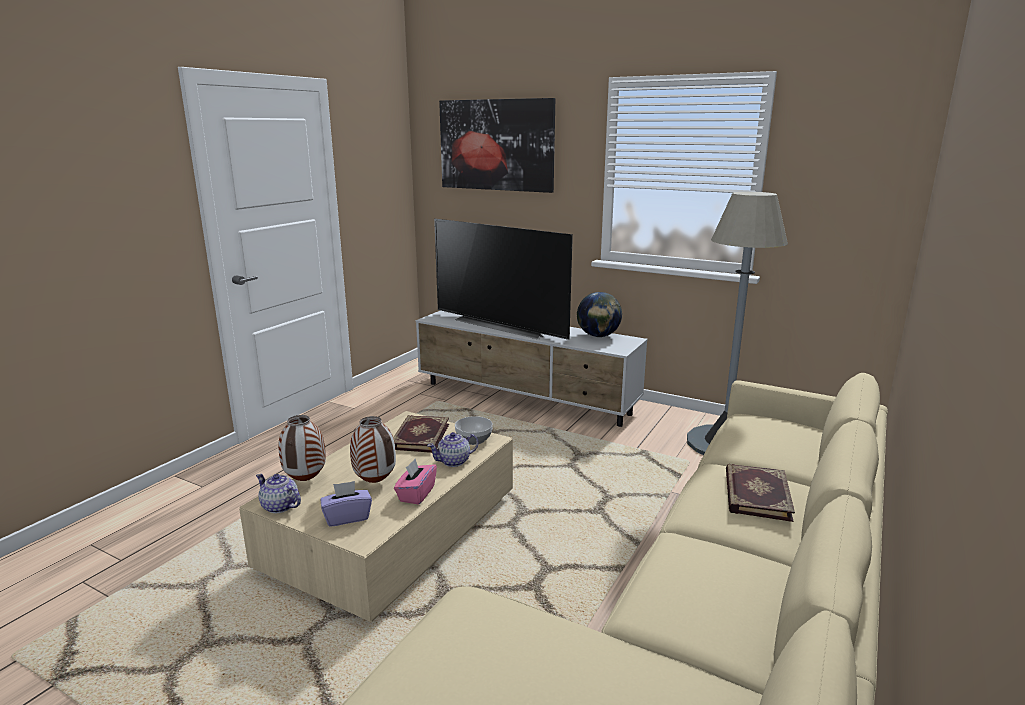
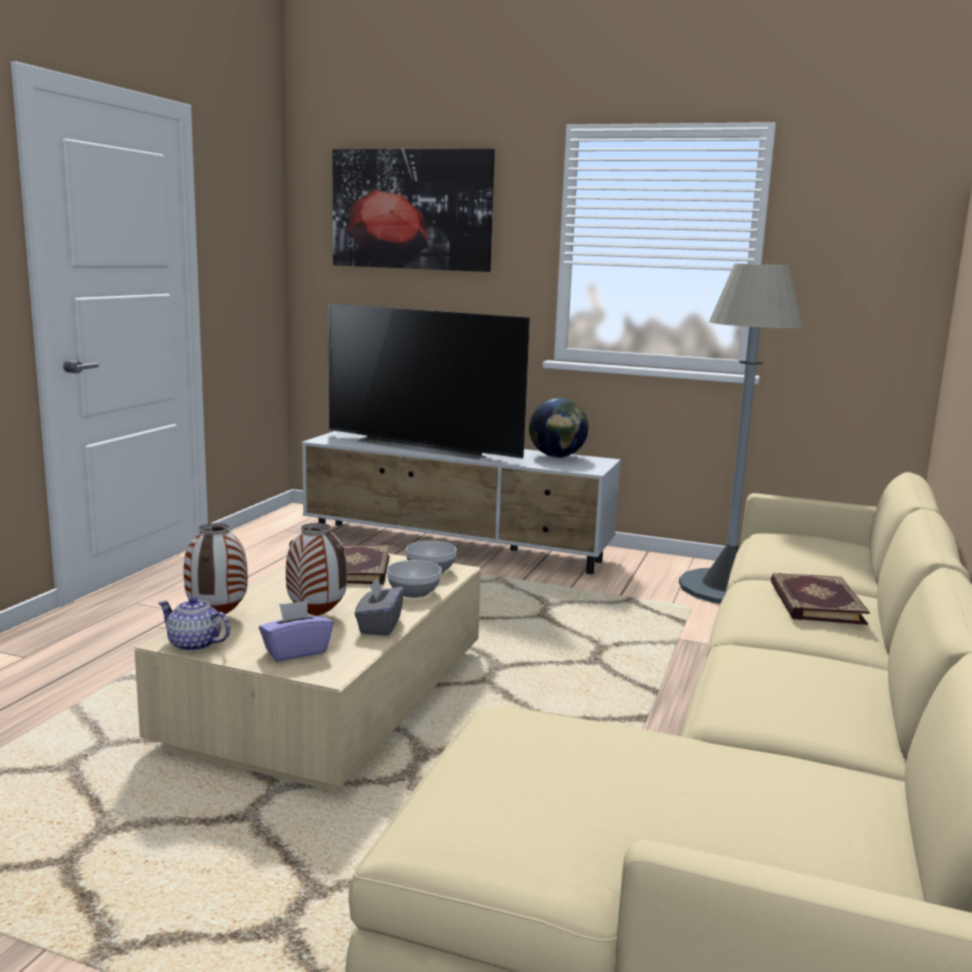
camera: 10 degrees left, 5 degrees down
(416, 494) = (379, 626): pink tissue box -> grey tissue box
(454, 461) = (414, 592): teapot -> bowl

